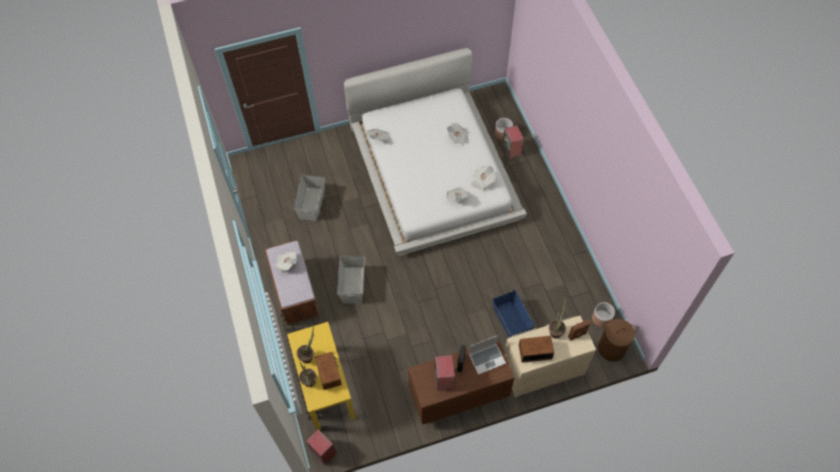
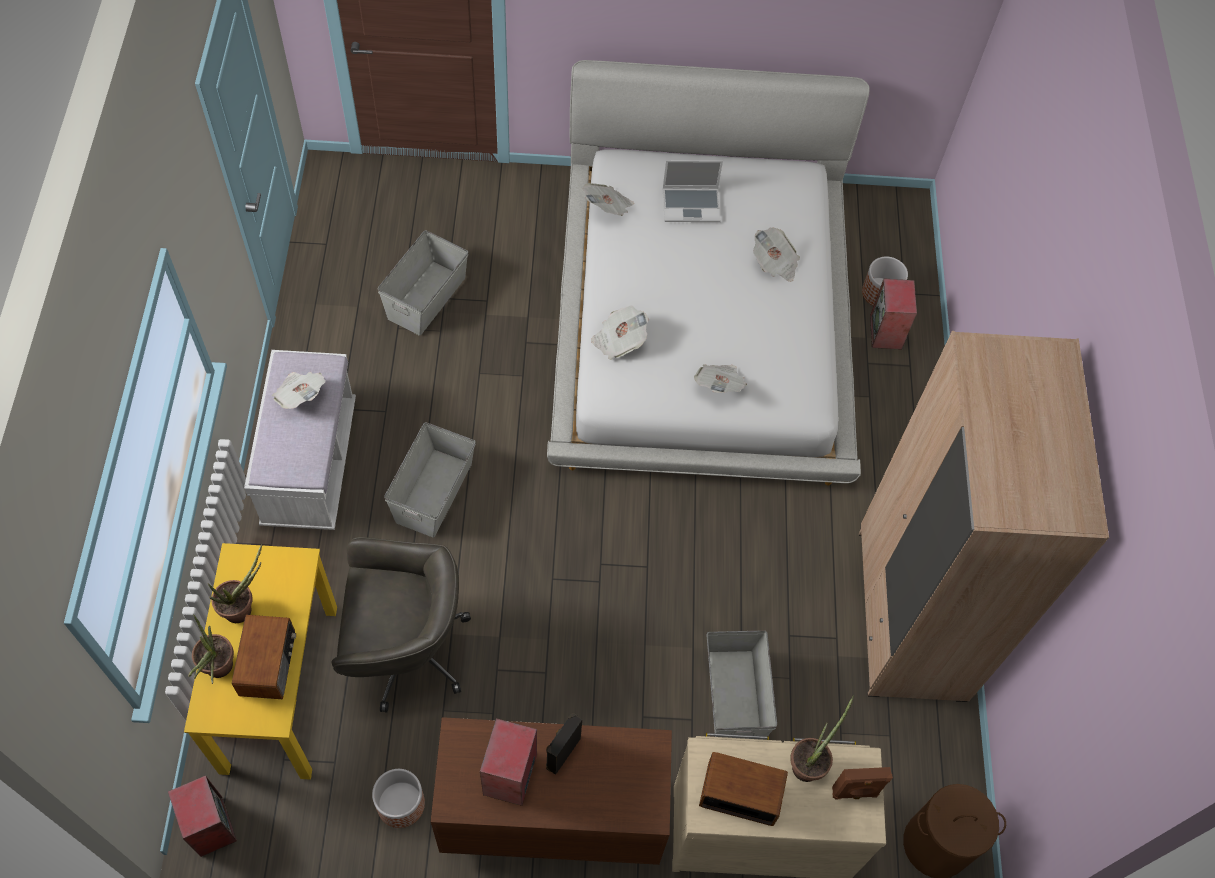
camera: 15 degrees right, 0 degrees up
(295, 292) = (310, 464): brown bench -> white bench
(370, 353) = (405, 650): none -> grey office chair
(482, 181) = (788, 371): newspaper -> newspaper (619, 340)
(487, 358) = (626, 766): laptop -> laptop (691, 205)
(511, 321) = (735, 696): blue storage box -> grey storage box
(567, 263) = (910, 615): none -> beige wardrobe
(601, 318) = (938, 766): planter -> planter (400, 804)

